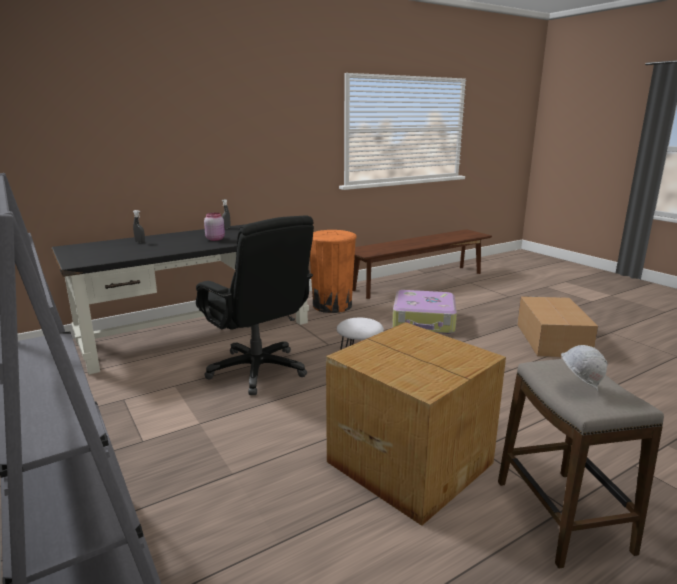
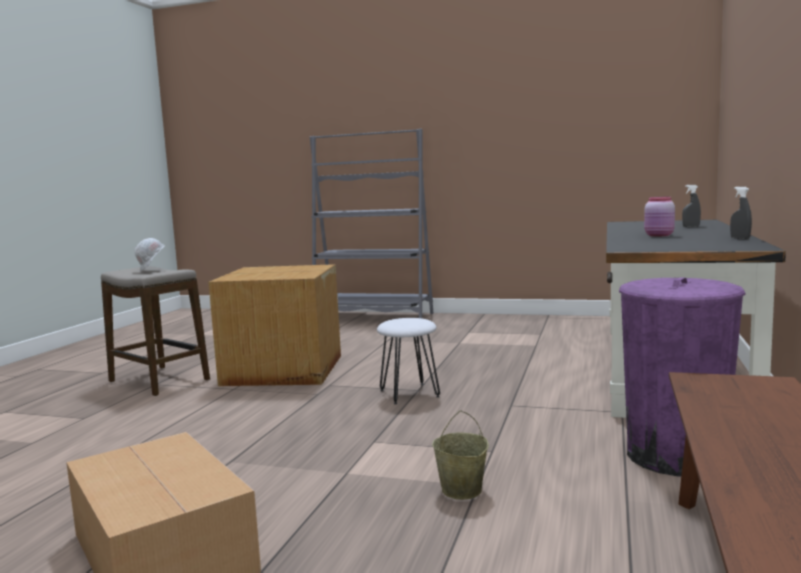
camera: 140 degrees right, 10 degrees down
(258, 370) = (509, 368): black office chair -> none
(332, 305) = (676, 456): orange trash can -> purple trash can
(424, 322) = (462, 490): suitcase -> beige bucket

